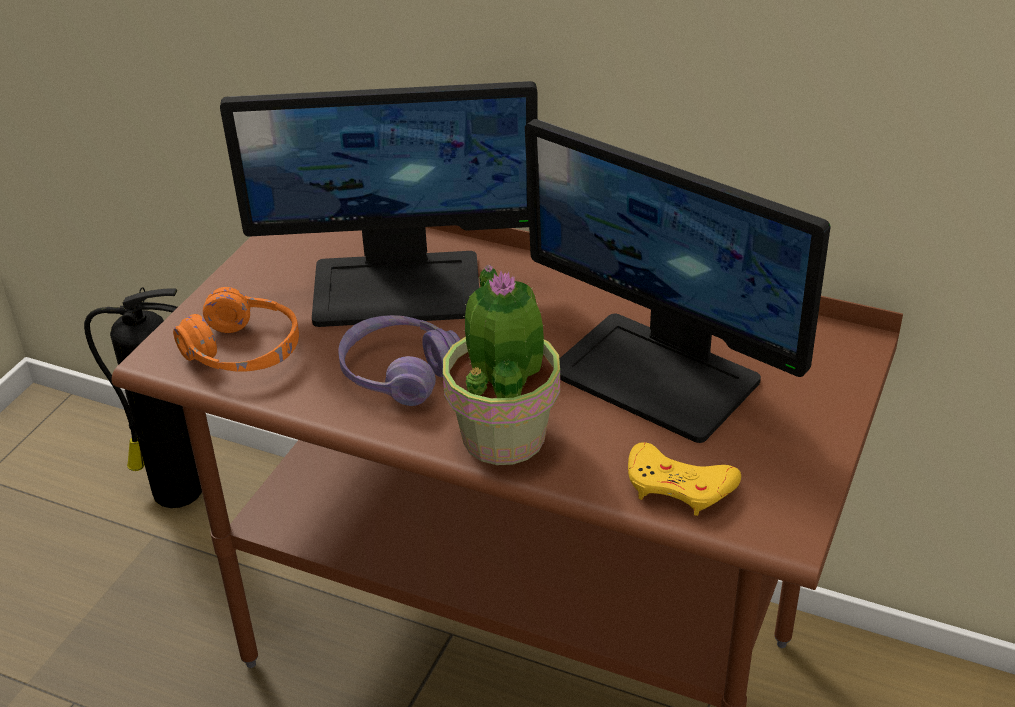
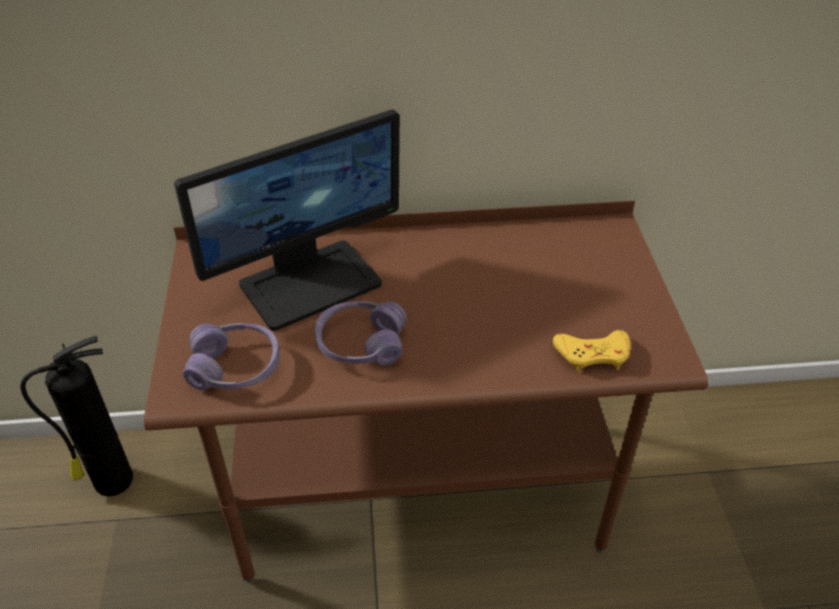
camera: 30 degrees left, 5 degrees up
(243, 351) = (235, 367): orange headphones -> purple headphones
(504, 435) = (464, 362): potted plant -> none
(658, 375) = (524, 286): monitor -> none

